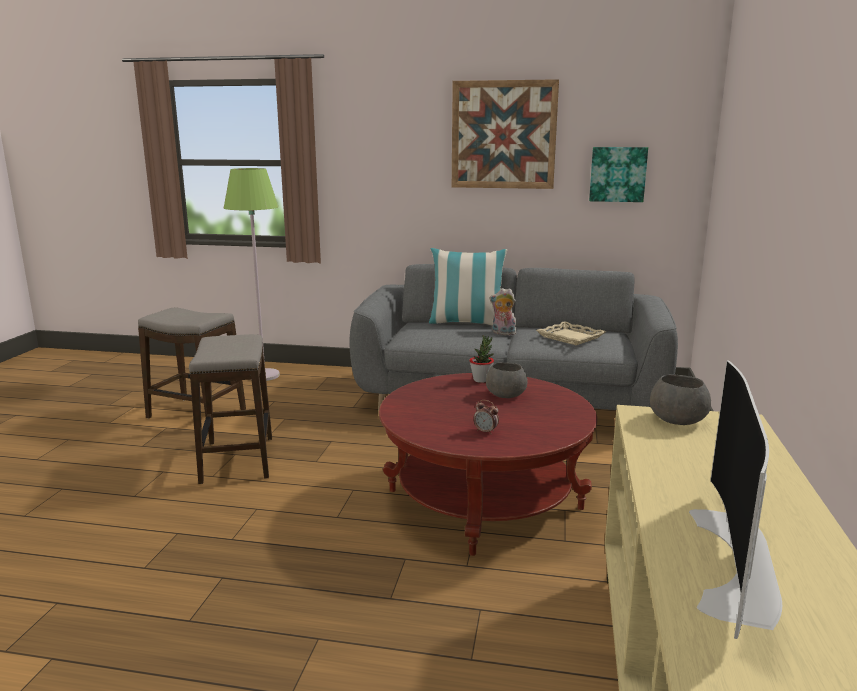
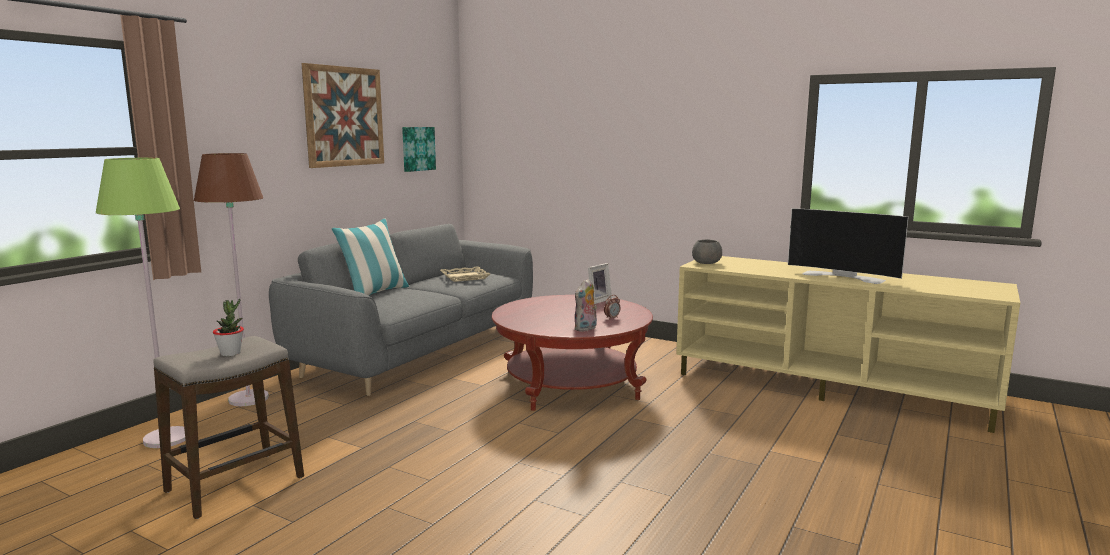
camera: 70 degrees left, 5 degrees down
(238, 460) = (404, 465): stool -> none
(344, 375) = (248, 399): none -> brown floor lamp
(481, 380) = (516, 307): potted plant -> potted plant (231, 353)
(503, 333) = (419, 289): plush toy -> plush toy (586, 329)
(505, 394) = (552, 307): grey bowl -> none
(565, 413) = (597, 301): none -> picture frame

